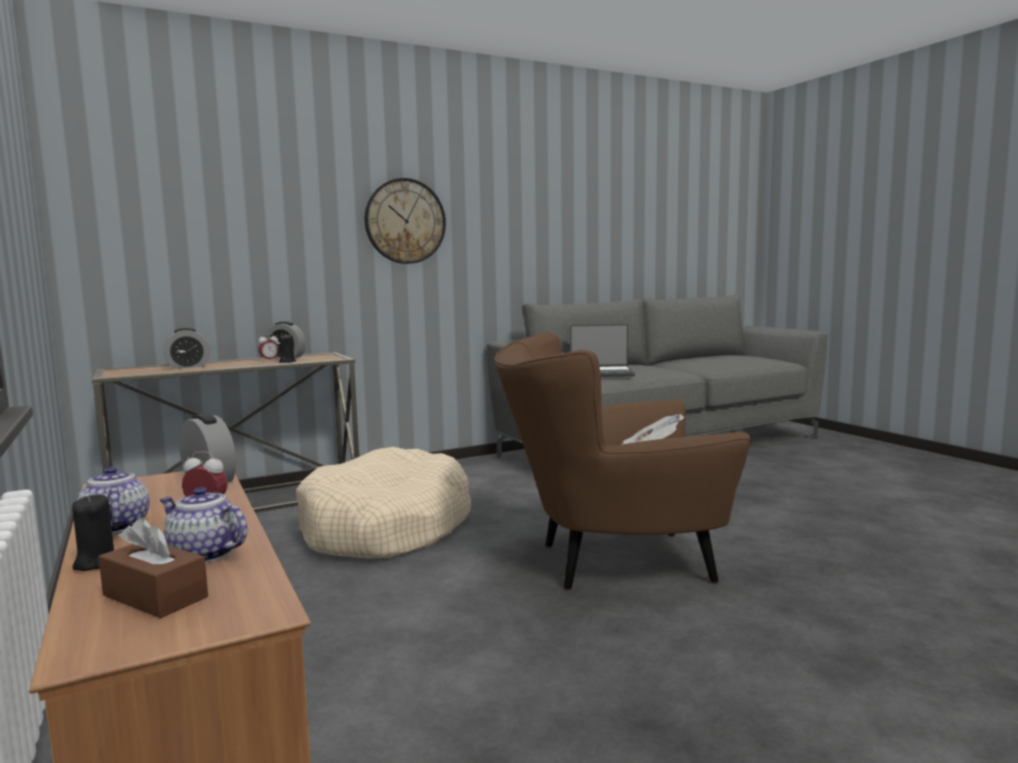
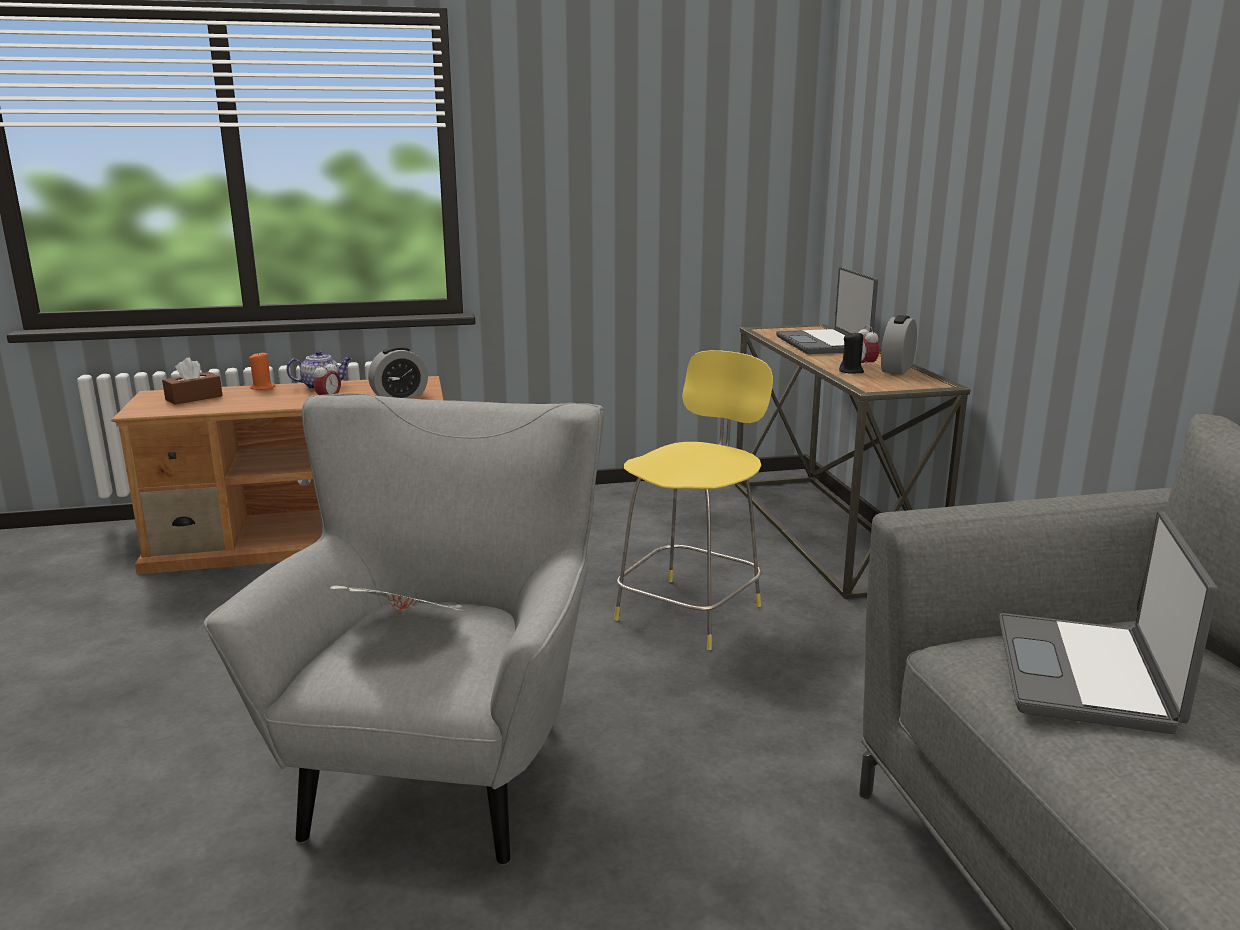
camera: 105 degrees right, 10 degrees up
(96, 563) = (263, 388): black candle -> orange candle
(188, 366) = (824, 344): alarm clock -> laptop
(203, 554) = (237, 402): teapot -> none
(386, 527) = (691, 610): beige dog bed -> yellow stool
(405, 221) = (1102, 159): wall clock -> none
(610, 562) = (448, 760): brown armchair -> grey armchair

